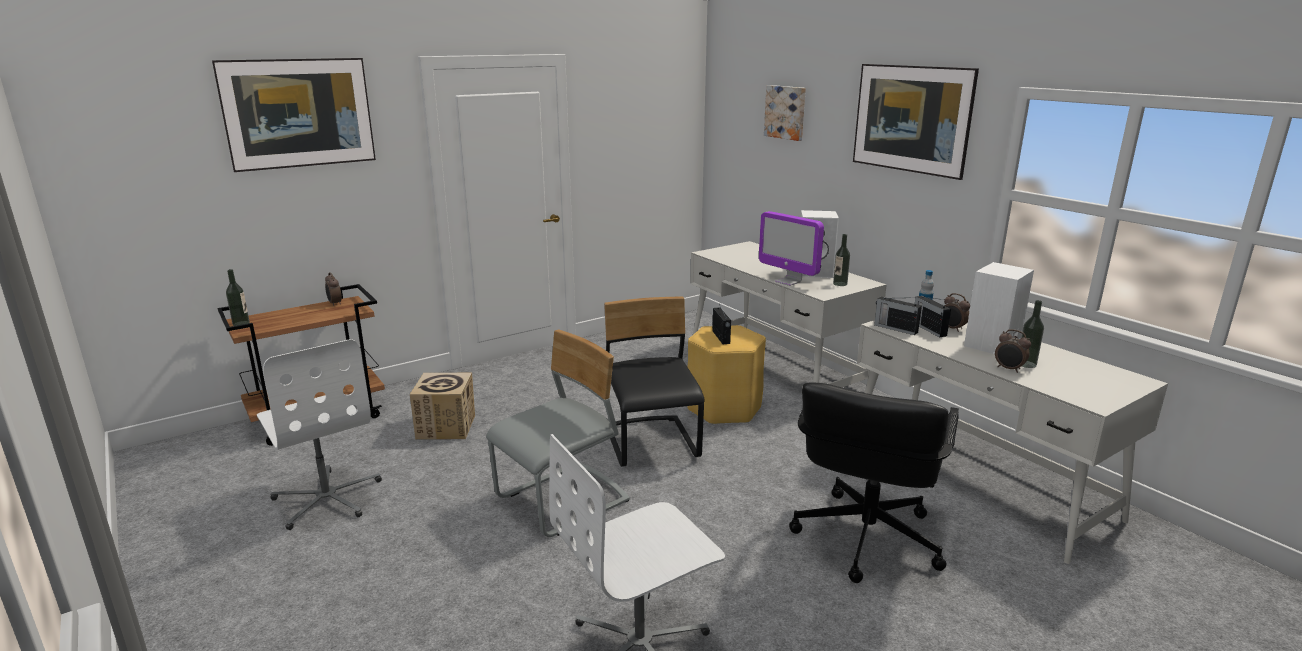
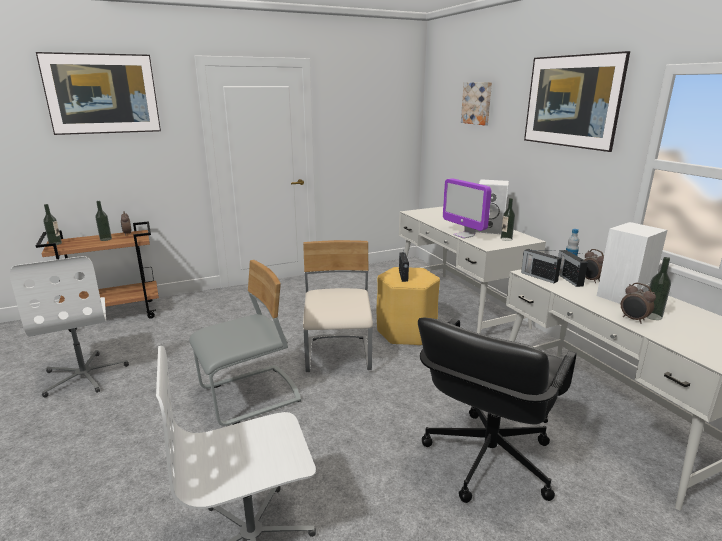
camera: 10 degrees right, 0 degrees up
(310, 313) = (106, 239): none -> bottle
(446, 427) = (195, 329): cardboard box -> none
(652, 443) = (339, 355): black chair -> beige chair

